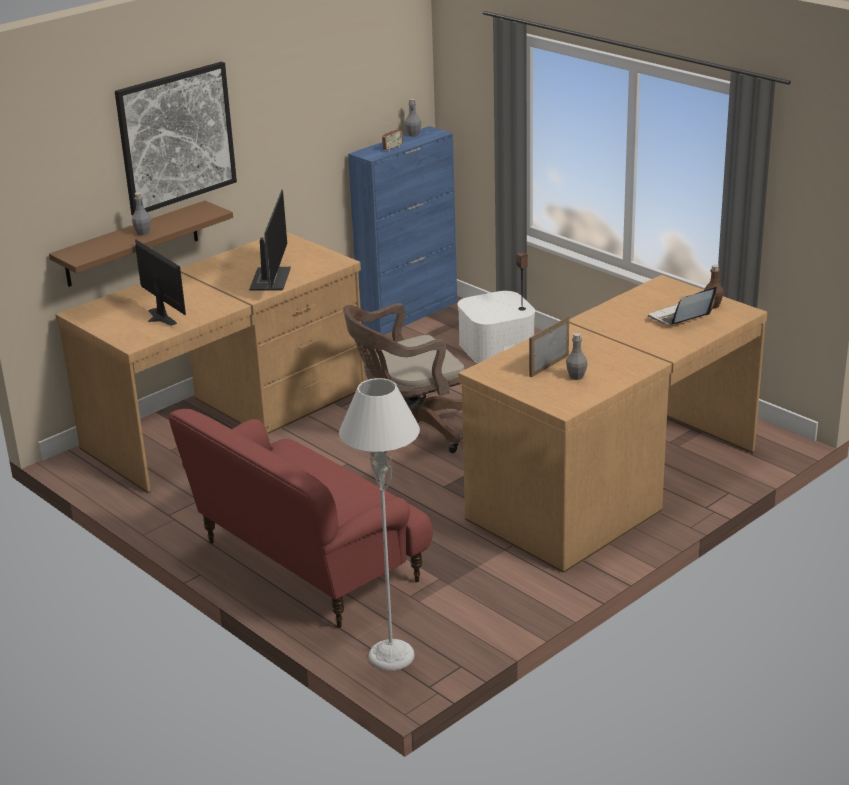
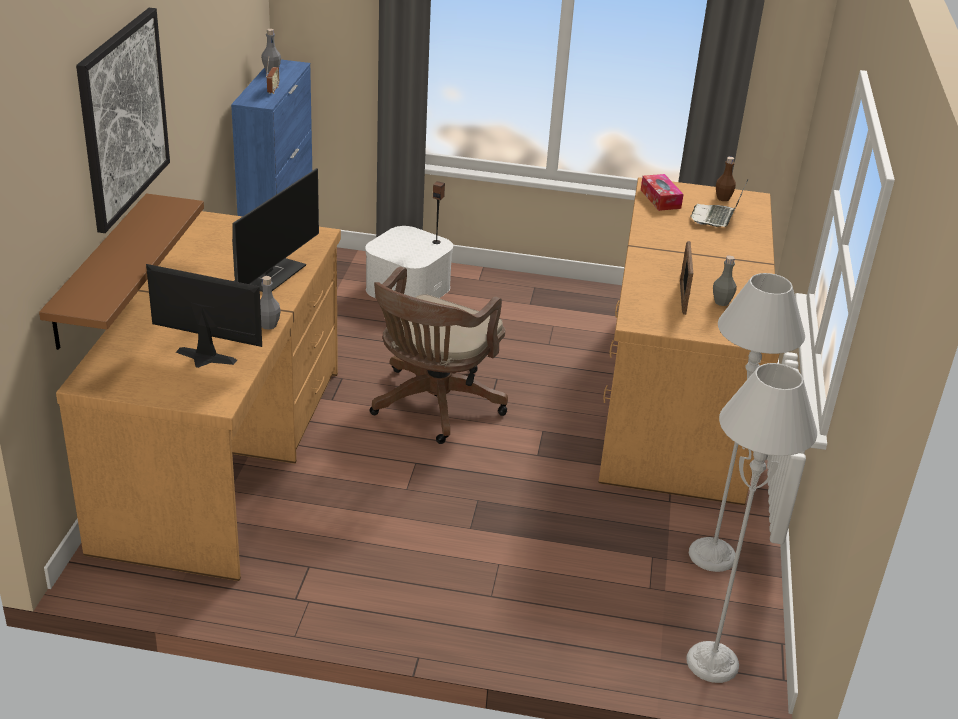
camera: 40 degrees left, 5 degrees up
(143, 233) = (131, 253): grey bottle -> grey bottle (268, 325)
(270, 279) = (270, 274): monitor -> monitor turned 60 degrees clockwise
(307, 564) = (514, 595): red sofa -> none
(488, 594) = (712, 555): none -> grey floor lamp
(652, 294) = (660, 199): none -> tissue box

